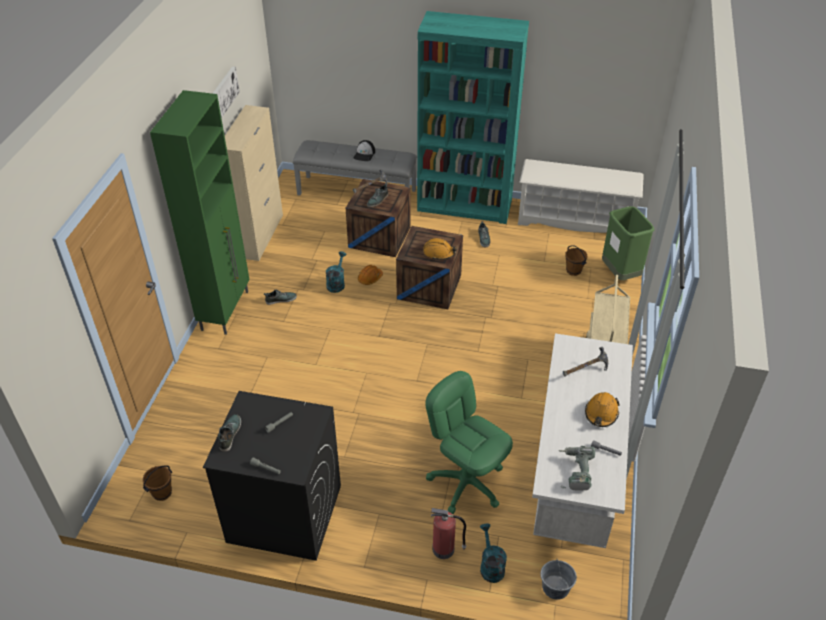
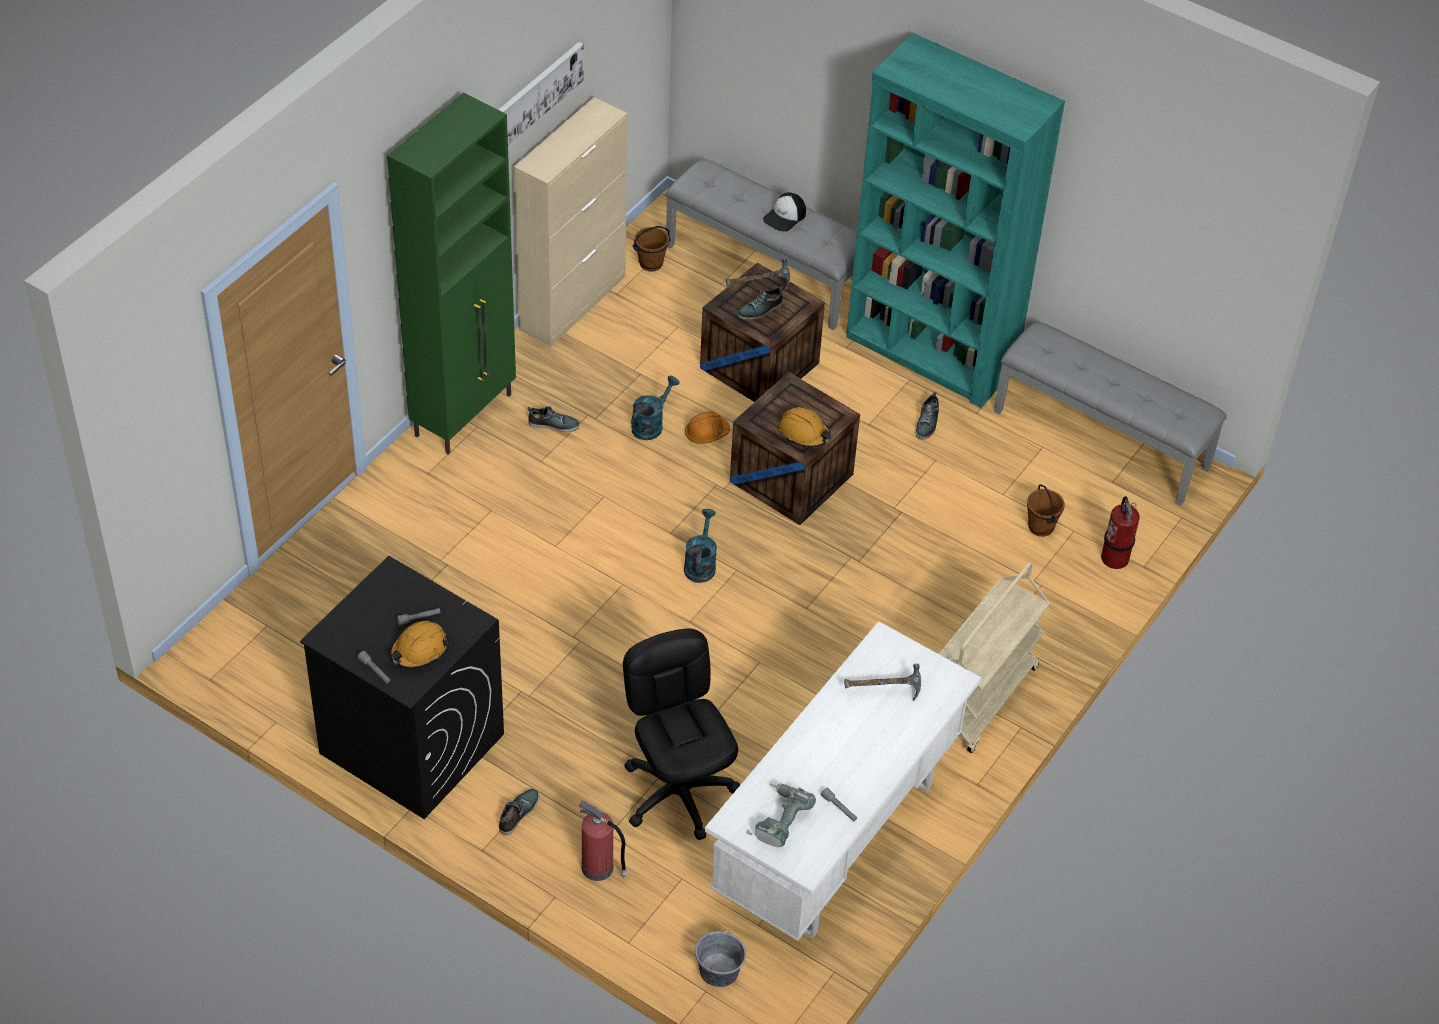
camera: 20 degrees right, 5 degrees up
(162, 493) = (265, 658): brown bucket -> brown bucket (651, 264)
(229, 434) = (350, 610): shoe -> shoe (518, 813)
(466, 482) = (678, 792): green office chair -> black office chair
(490, 566) = (648, 911): turquoise watering can -> turquoise watering can (700, 564)
(575, 220) = (1102, 439): white shoe rack -> grey bench
(601, 413) = (867, 757): orange hard hat -> orange hard hat (419, 650)
(620, 274) = (1115, 558): green trash can -> fire extinguisher

